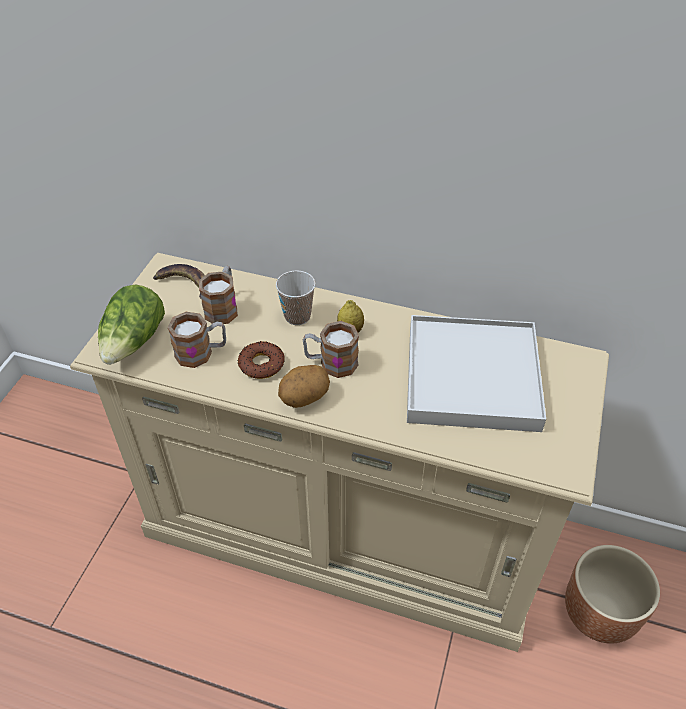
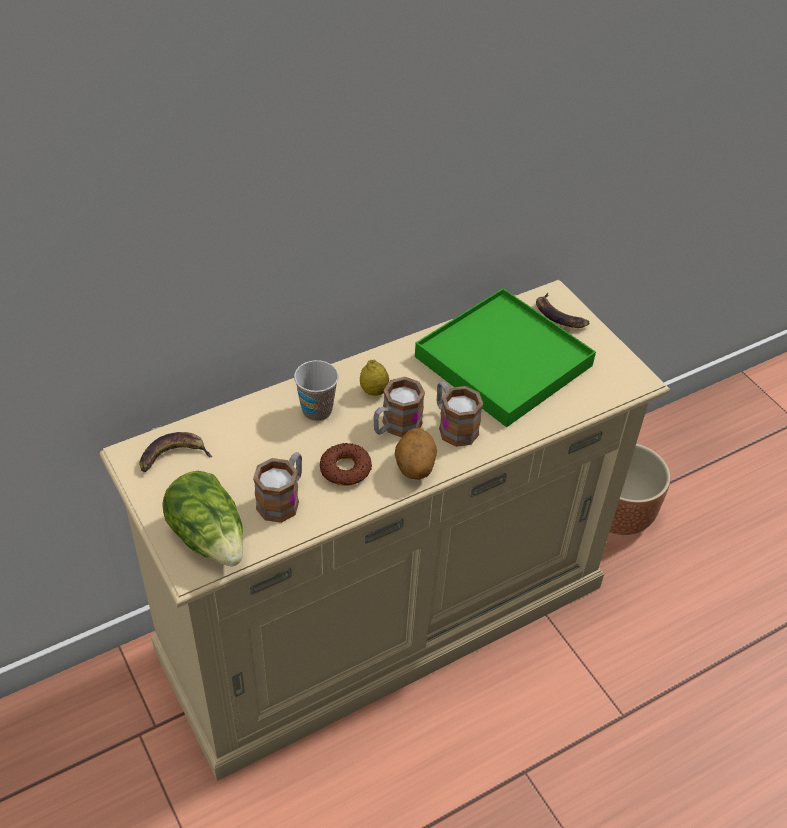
camera: 50 degrees left, 0 degrees up
(223, 307) = (243, 449): mug -> mug (453, 425)
(472, 377) = (504, 361): white tray -> green tray
(567, 377) = (559, 316): none -> banana

